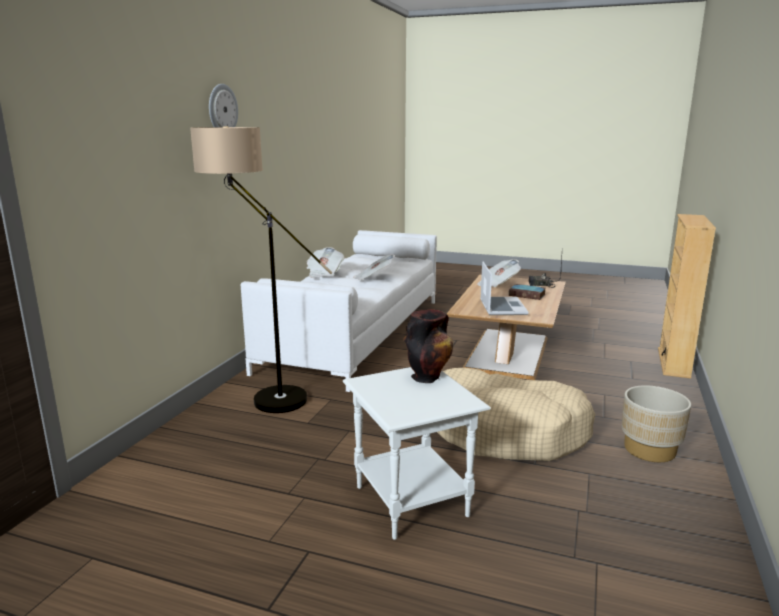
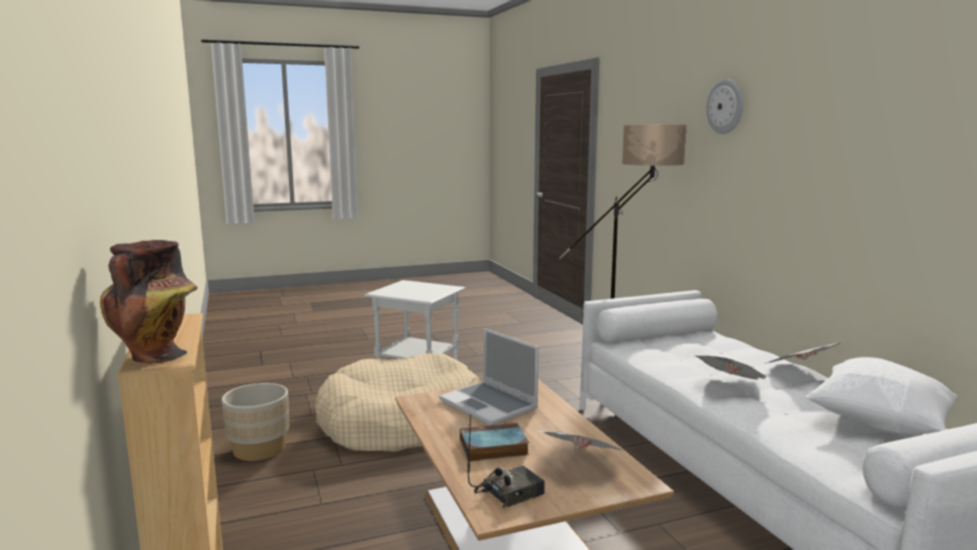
camera: 140 degrees right, 5 degrees down
(362, 262) = (878, 423): none -> white pillow
(427, 376) = (420, 295): vase -> vase (157, 356)

